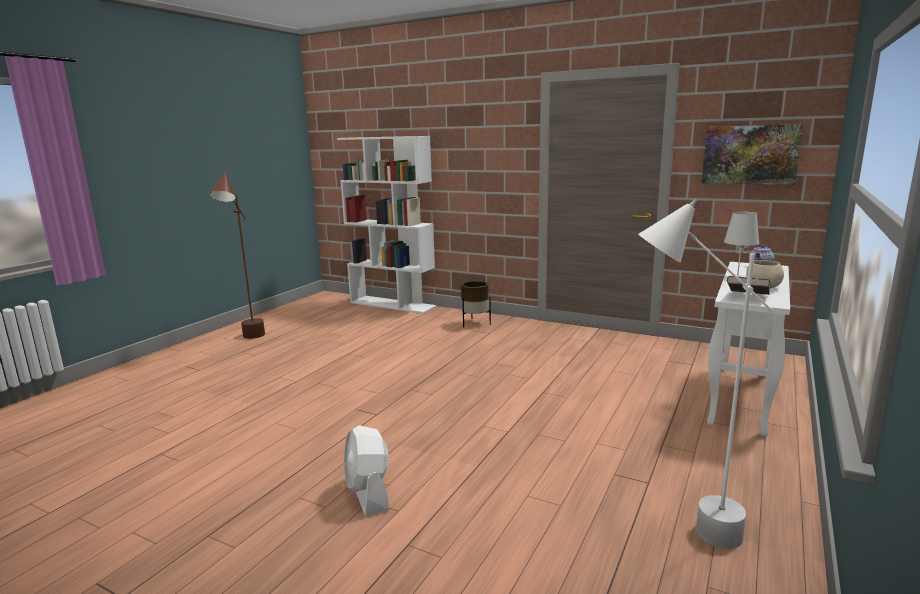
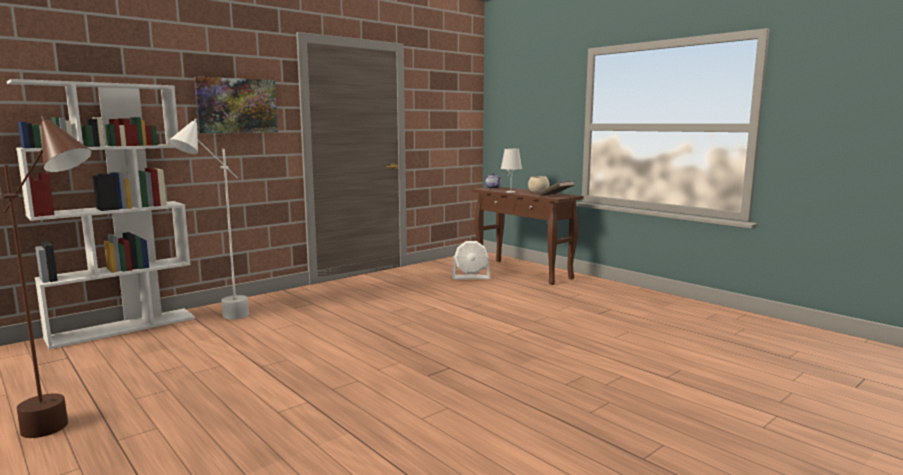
camera: 70 degrees left, 5 degrees down
(368, 493) = (594, 384): white fan -> white fan (471, 277)
(475, 323) = (275, 304): brown planter -> none
(681, 533) = (662, 313): white floor lamp -> white floor lamp (219, 321)
(741, 398) = (524, 272): white console table -> brown console table
(750, 154) = (446, 116): picture -> picture (237, 105)

